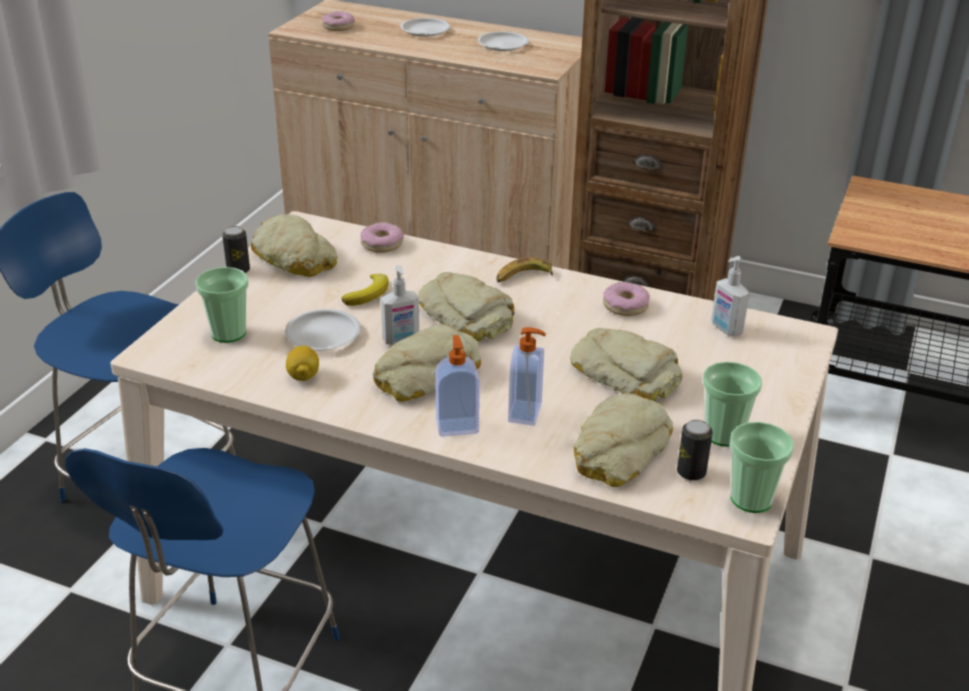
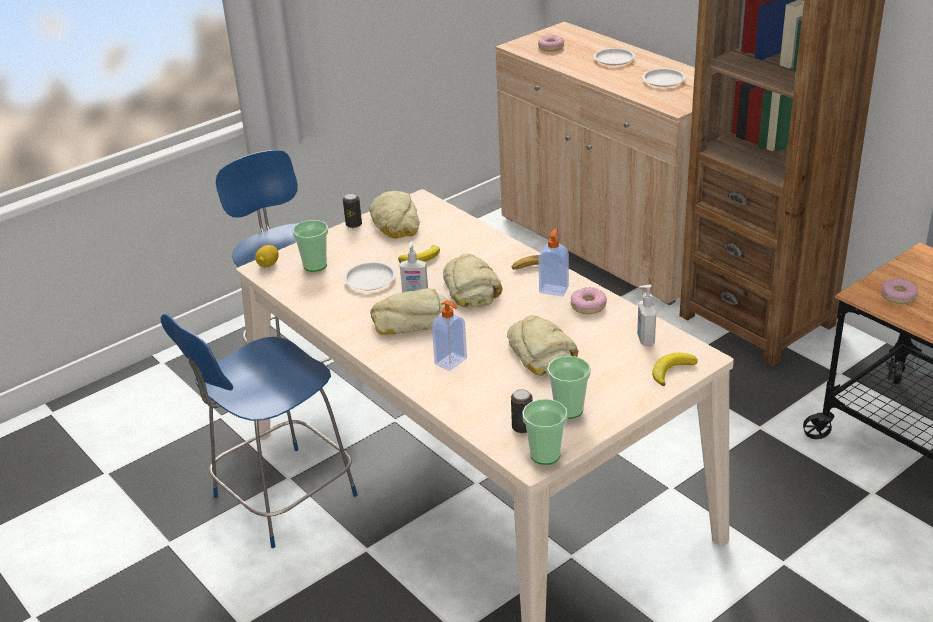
camera: 30 degrees right, 0 degrees up
(303, 376) = (336, 304): lemon -> lemon (268, 265)
(381, 244) = (460, 225): donut -> donut (898, 296)
(457, 426) = (401, 358): soap dispenser -> soap dispenser (554, 289)
(618, 450) = (488, 401): bread -> none
(788, 357) = (671, 371): none -> banana

